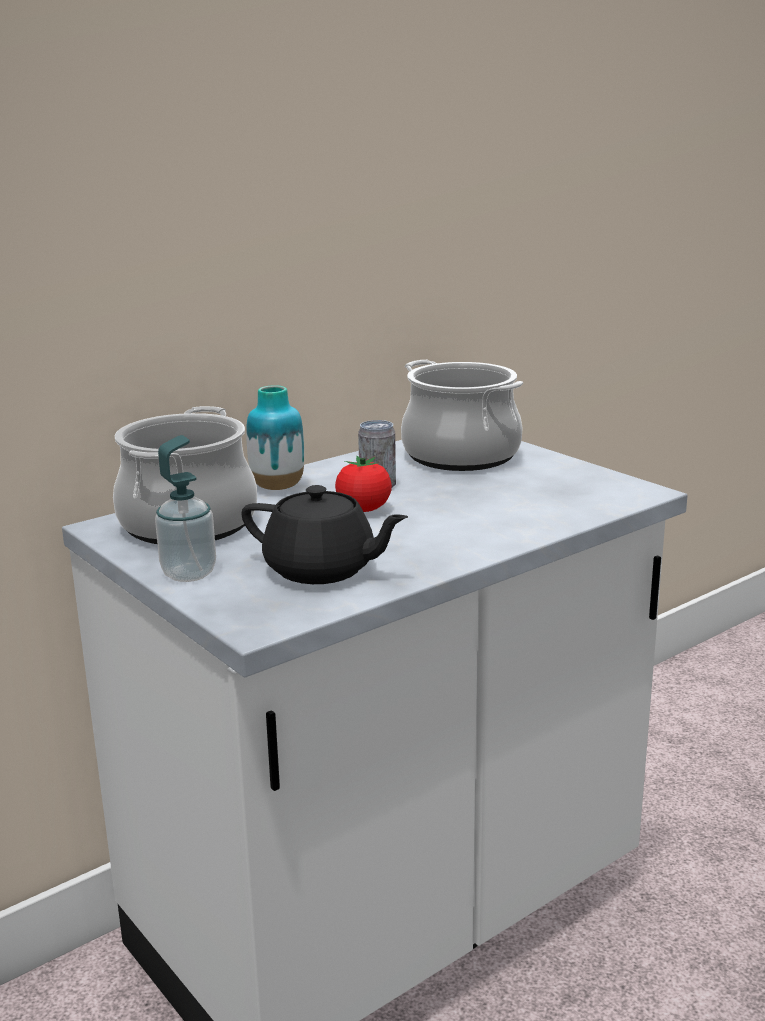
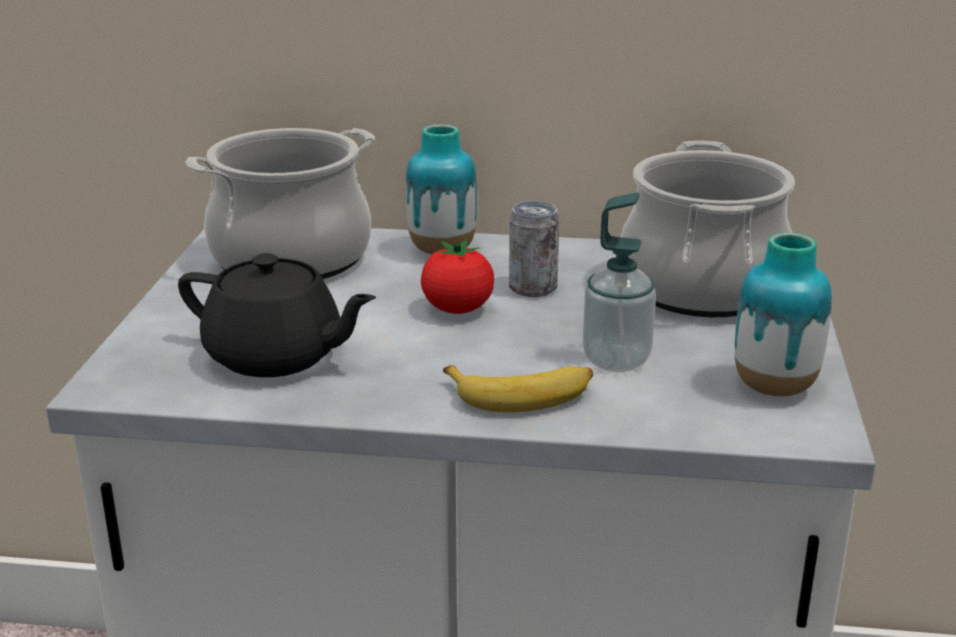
camera: 45 degrees right, 5 degrees up
(189, 573) = (183, 308): soap dispenser -> soap dispenser (616, 360)
(322, 570) = (276, 357): black teapot -> black teapot turned 45 degrees counterclockwise
(495, 530) = (522, 395): none -> banana
(590, 483) = (774, 387): none -> vase

